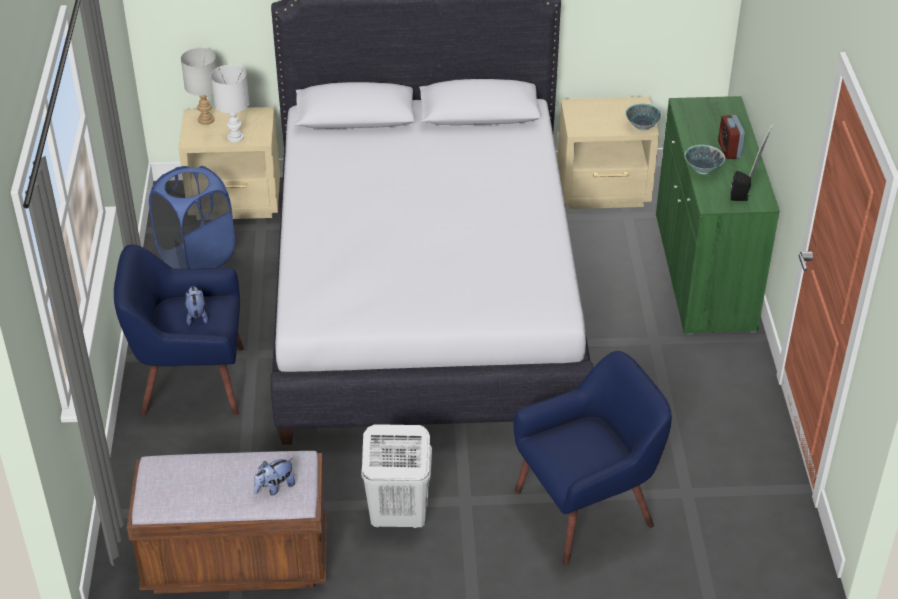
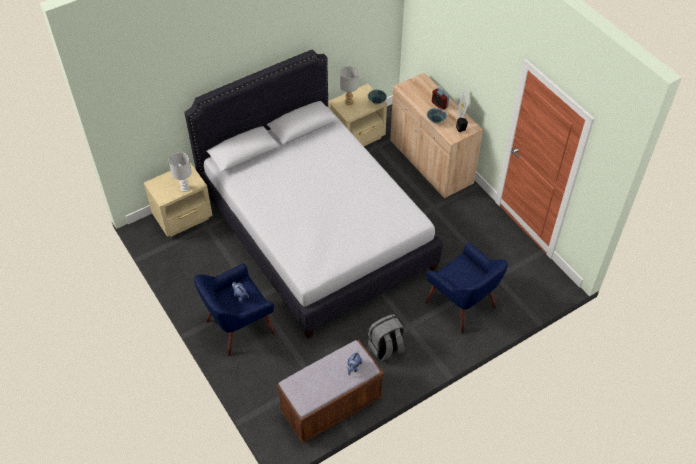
camera: 30 degrees left, 10 degrees up
(197, 257) = (188, 258): blue laundry basket -> none
(206, 119) = (161, 184): grey table lamp -> grey table lamp (349, 101)
(397, 517) = (386, 348): white laundry basket -> grey backpack
(586, 508) = (462, 304): blue armchair -> blue armchair turned 105 degrees clockwise
(703, 272) = (430, 162): green cabinet -> beige cabinet

